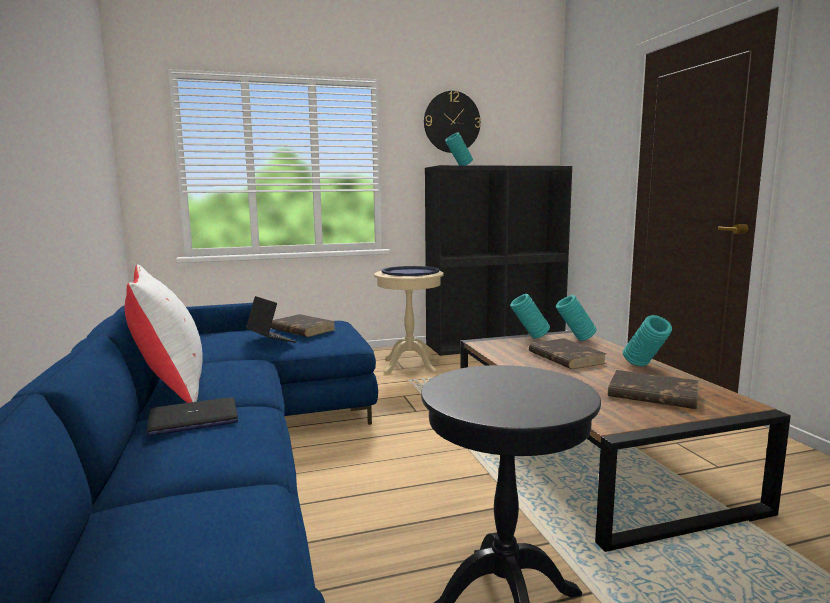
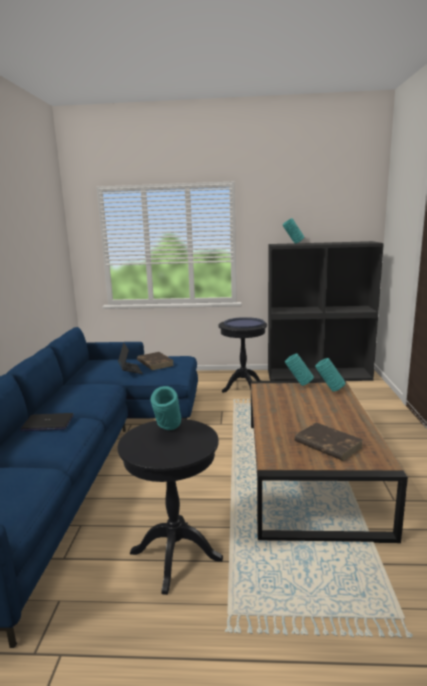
camera: 20 degrees right, 5 degrees up
(170, 385) = (56, 398): white pillow -> none
(410, 365) = (243, 387): beige side table -> black side table
(452, 122) = (291, 209): wall clock -> none
(565, 357) = (304, 405): brown book -> none
(644, 367) = (351, 421): turquoise vase -> turquoise vase (168, 432)

